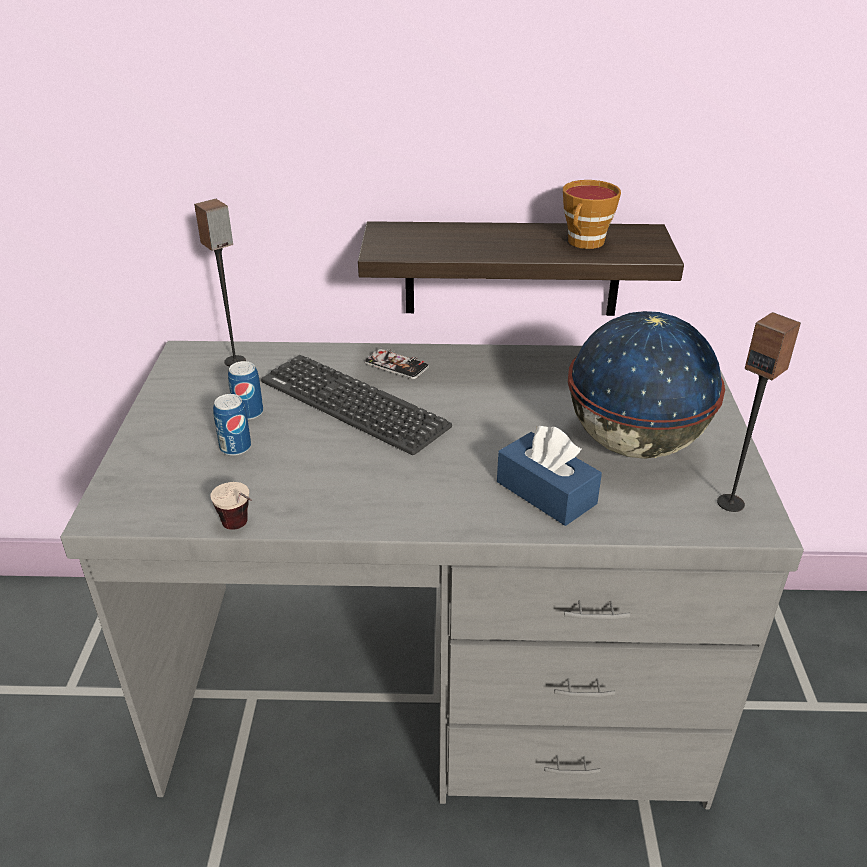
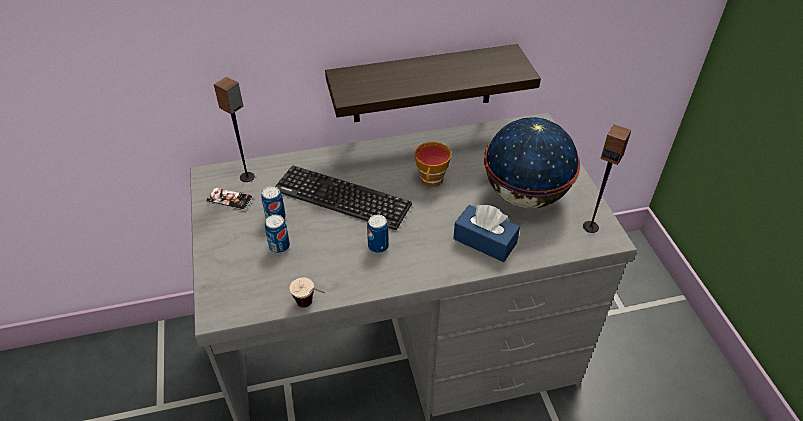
camera: 15 degrees left, 10 degrees up
(377, 472) = (378, 246): none -> can
(396, 365) = (357, 161): phone -> phone (229, 199)
(584, 243) = (475, 69): cup -> cup (431, 181)

